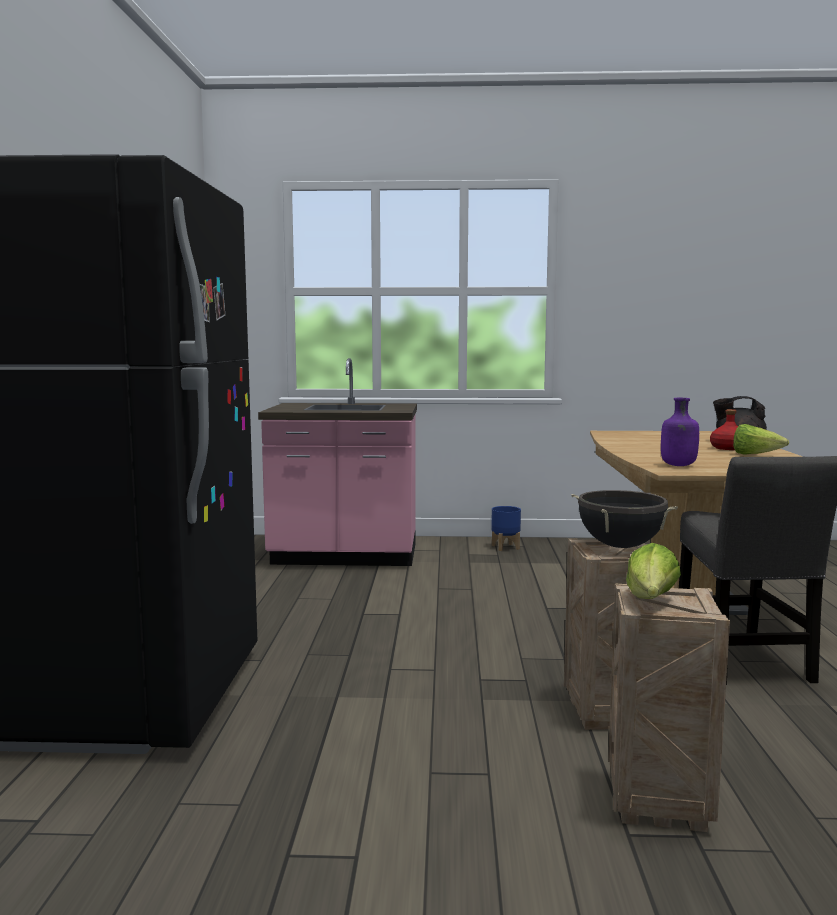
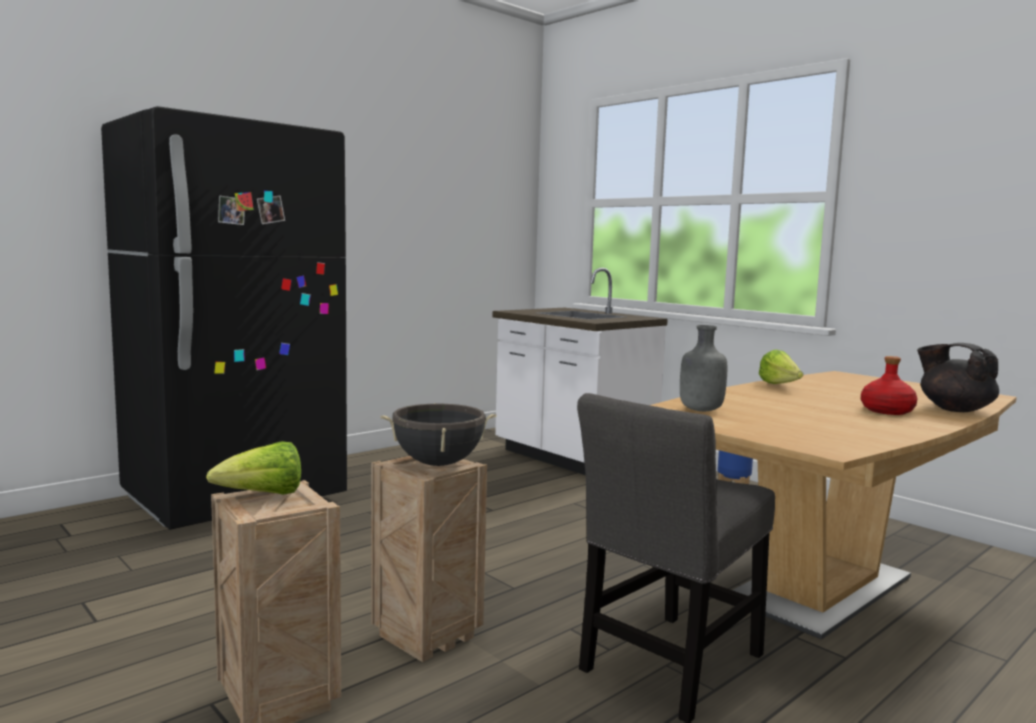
camera: 45 degrees right, 0 degrees up
(344, 556) = (572, 459): pink counter -> white counter
(678, 465) = (700, 410): purple bottle -> grey bottle
(755, 455) = (872, 422): lettuce -> lettuce (780, 386)

